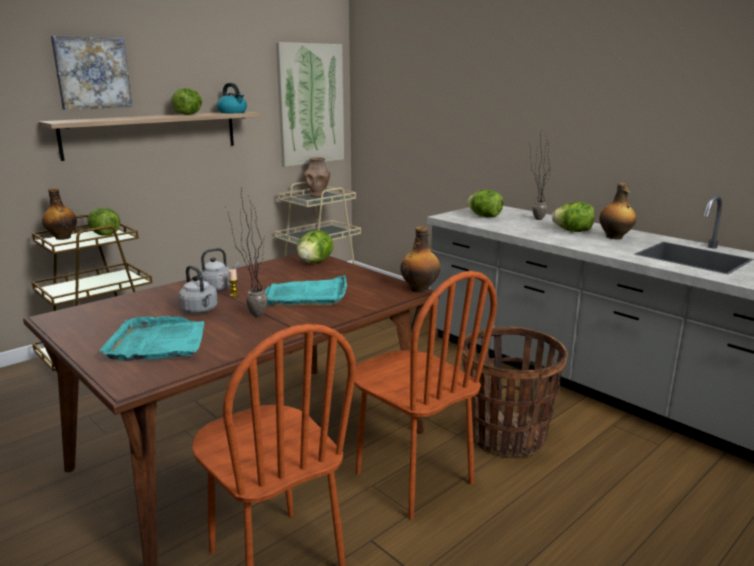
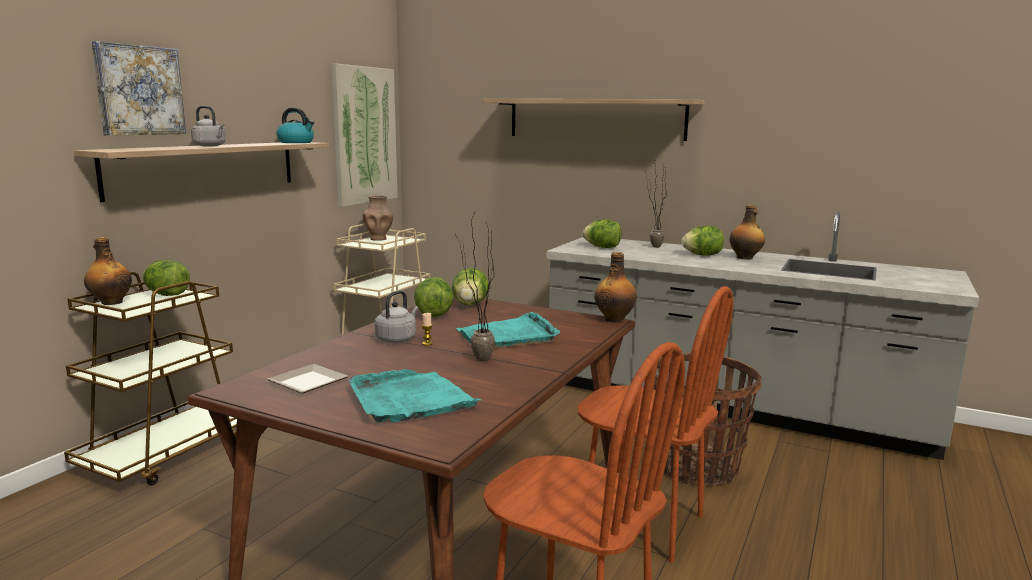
camera: 20 degrees left, 5 degrees down
(110, 318) = (311, 382): none -> plate
(189, 114) = (251, 144): lettuce -> lettuce (433, 314)
(200, 311) = (411, 363): grey kettle -> grey kettle (210, 146)
(500, 90) = (595, 119): none -> shelf

